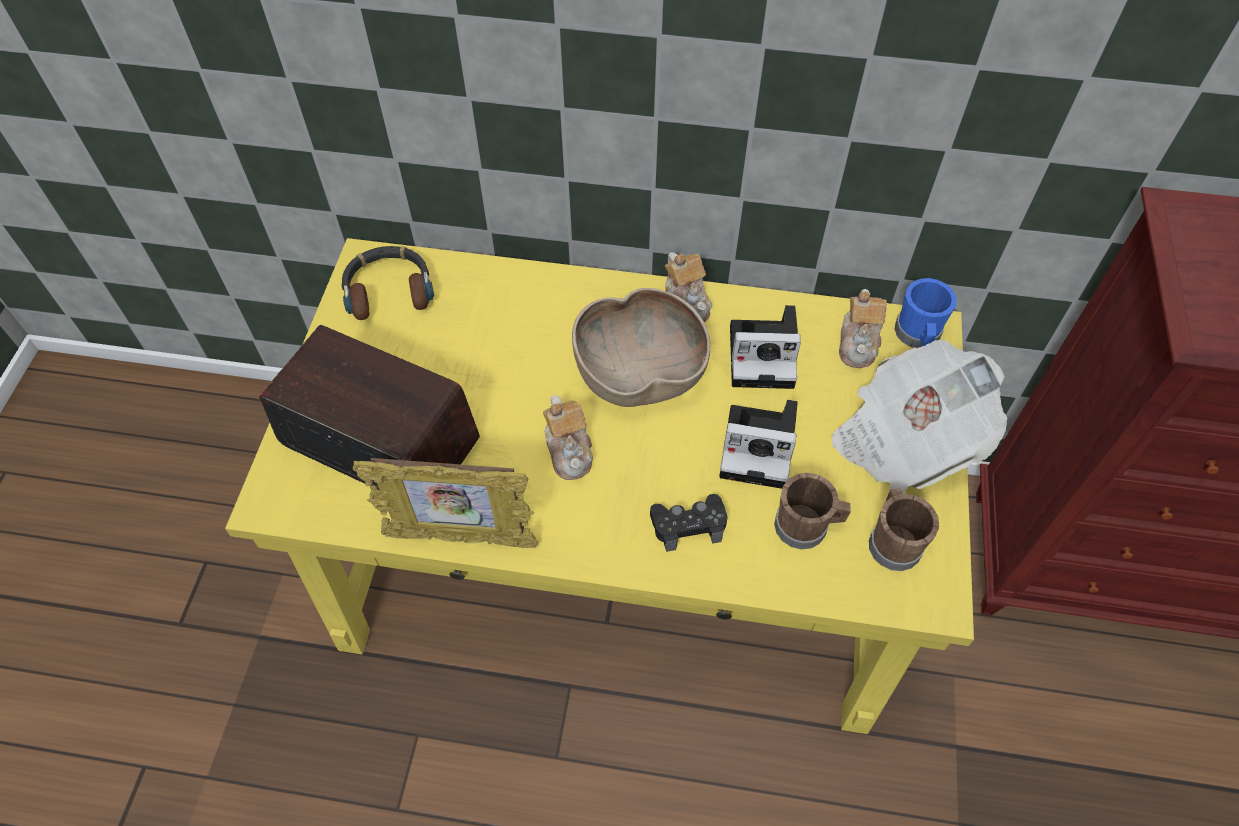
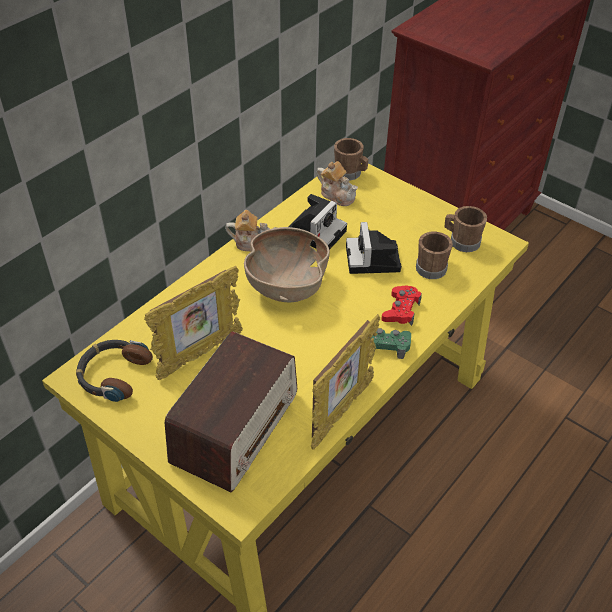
camera: 60 degrees left, 10 degrees down
(378, 440) = (236, 427): radio -> radio turned 150 degrees clockwise
(464, 349) = (199, 355): none -> picture frame
(569, 450) = (315, 337): teapot -> none
(609, 537) = (386, 345): none -> green game controller
(688, 525) = (401, 310): black game controller -> red game controller
(761, 448) = (373, 260): camera -> camera turned 135 degrees clockwise
(906, 438) = (407, 208): newspaper -> none
(917, 336) = (350, 174): blue mug -> brown mug

